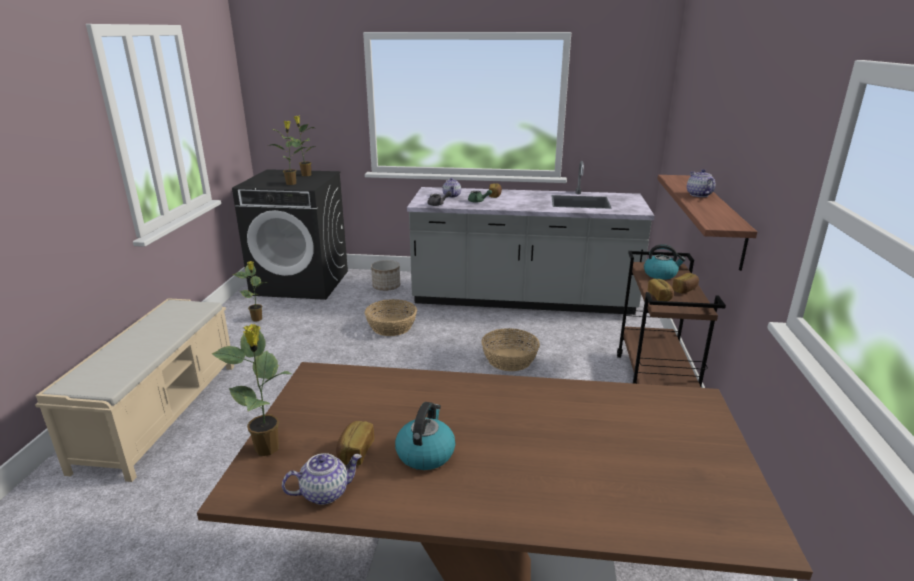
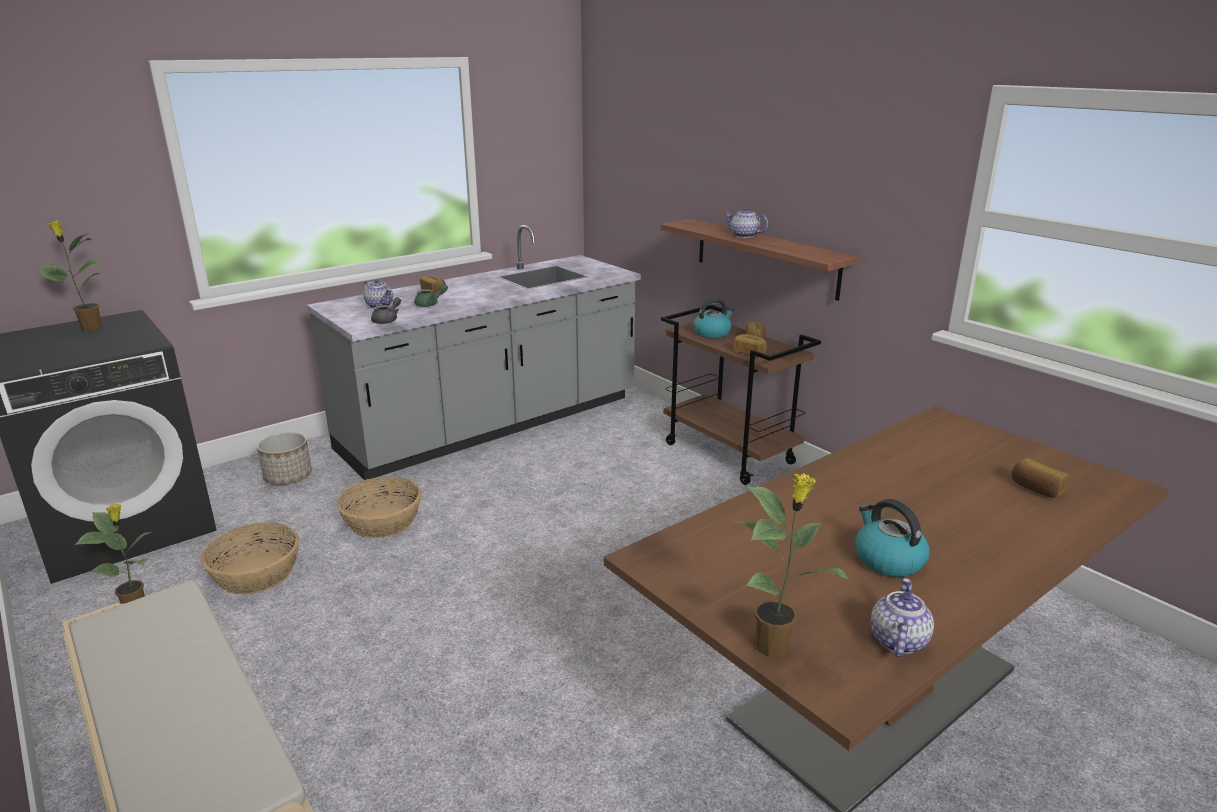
camera: 45 degrees left, 0 degrees up
(291, 183) = (99, 347): potted plant -> none
(355, 452) = (843, 596): bread -> bread (1035, 489)
(509, 359) = (579, 493): basket -> basket (256, 573)

